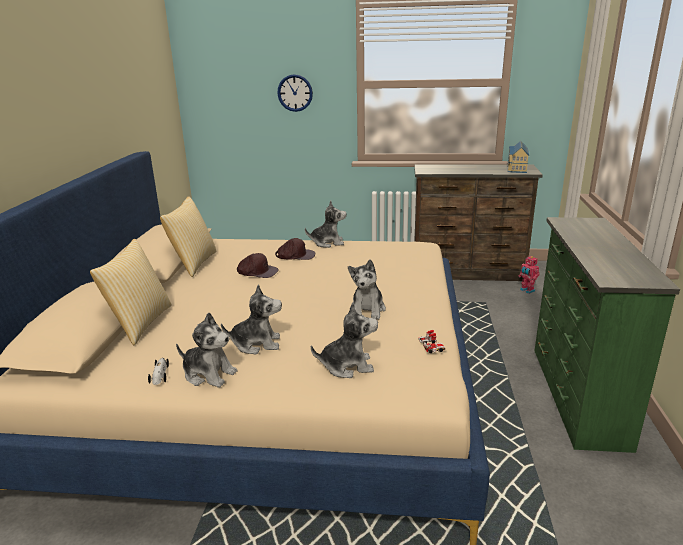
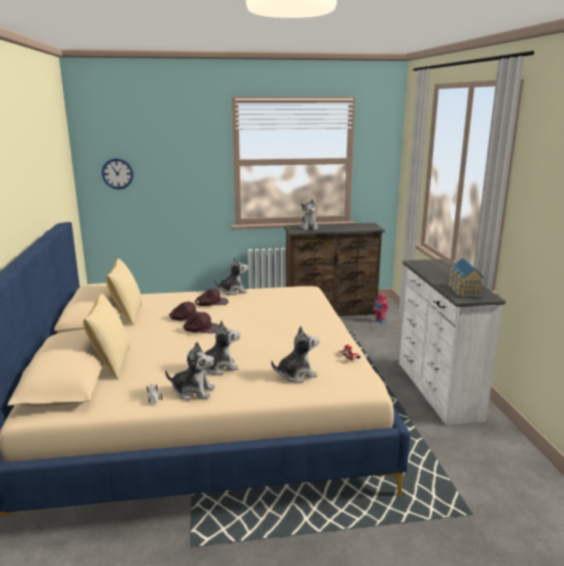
camera: 15 degrees left, 5 degrees down
(265, 288) = (202, 328): none -> brown cap
(295, 93) = (181, 169): wall clock -> wall clock (117, 173)
(367, 310) = (291, 336): plush toy -> plush toy (309, 228)
(516, 168) = (363, 226): toy house -> toy house (463, 291)
(575, 395) = (436, 390): green dresser -> white dresser

